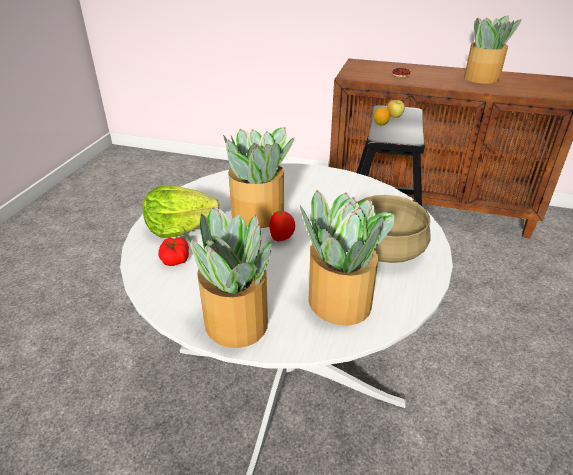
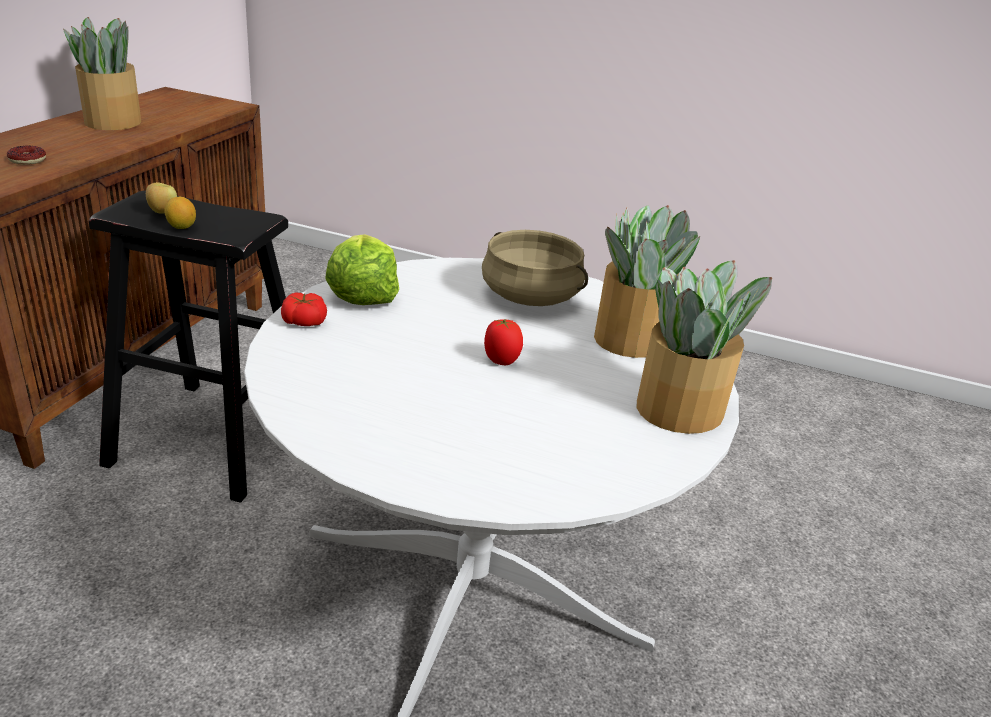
camera: 90 degrees left, 5 degrees down
(175, 258) = (550, 458): tomato -> tomato (304, 321)
(179, 226) = (454, 454): lettuce -> lettuce (362, 294)
(259, 215) = (432, 373): potted plant -> none

